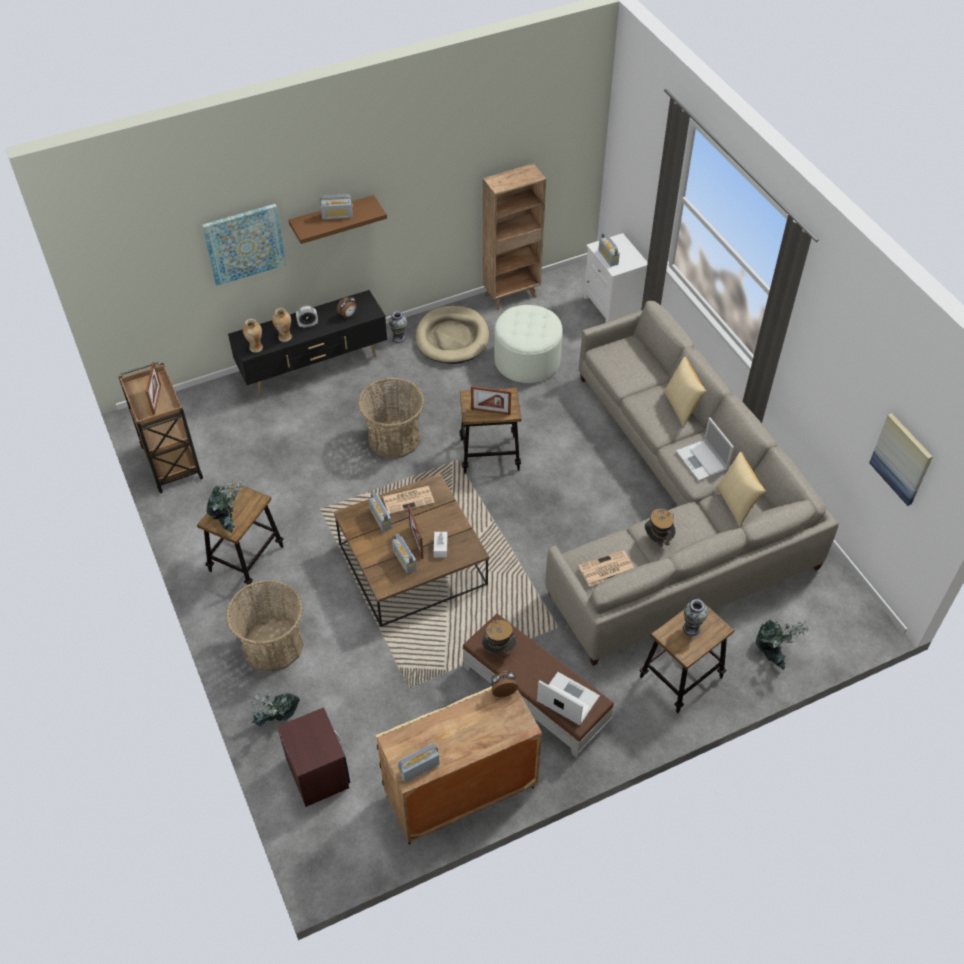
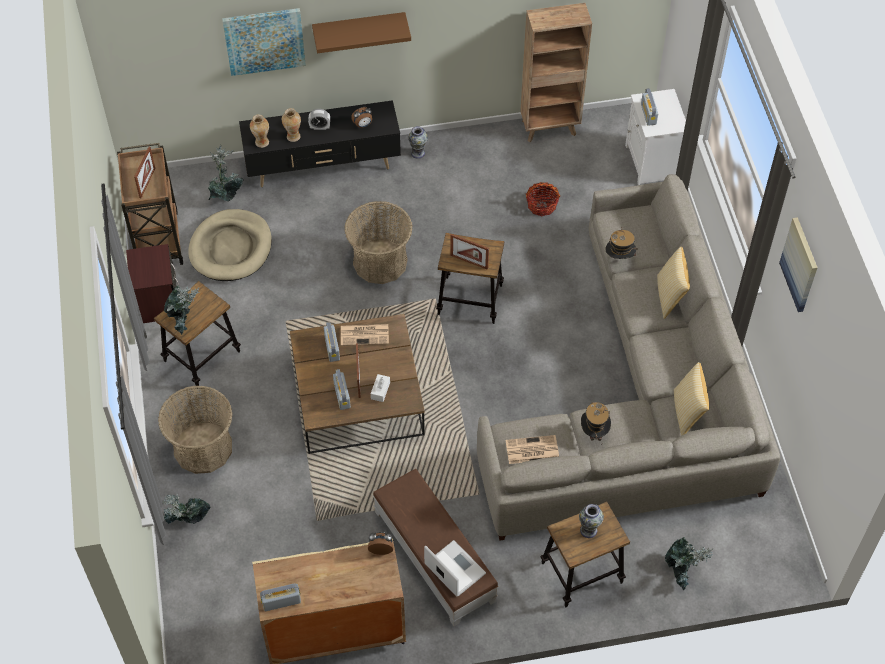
camera: 15 degrees right, 5 degrees up
(228, 409) = (227, 195): none -> potted plant
(318, 772) = (209, 580): brown nightstand -> brown nightstand (157, 301)
(337, 215) = (361, 29): radio -> none
(452, 338) = (472, 164): beige dog bed -> beige dog bed (231, 248)
(499, 650) = (405, 505): hat -> hat (619, 258)
(527, 360) = (541, 205): white ottoman -> basket
(702, 461) = (670, 359): laptop -> none
(901, 459) = (836, 413): picture -> picture (800, 264)

